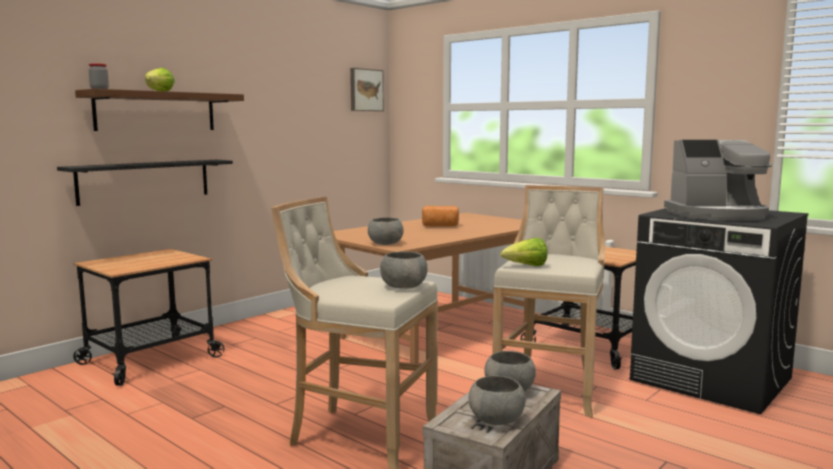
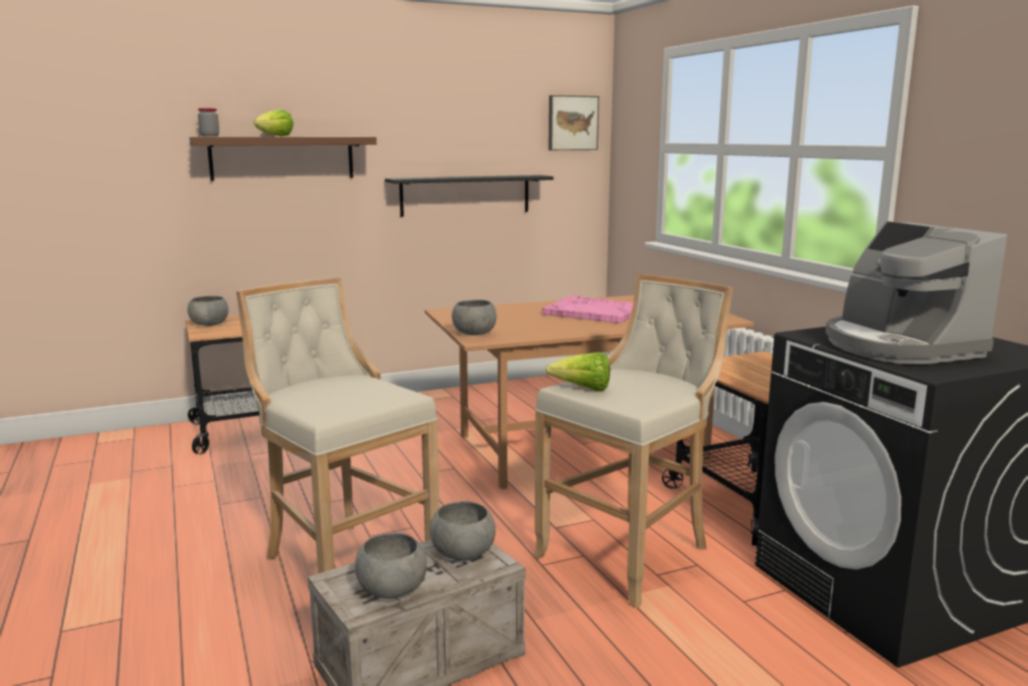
camera: 25 degrees right, 5 degrees up
(145, 181) = (269, 235): black shelf -> black shelf (465, 195)
(403, 287) = (380, 400): grey bowl -> grey bowl (209, 324)
(440, 226) = (593, 312): bread -> pink tray
(717, 215) = (898, 347): coffee machine -> coffee machine turned 45 degrees clockwise

